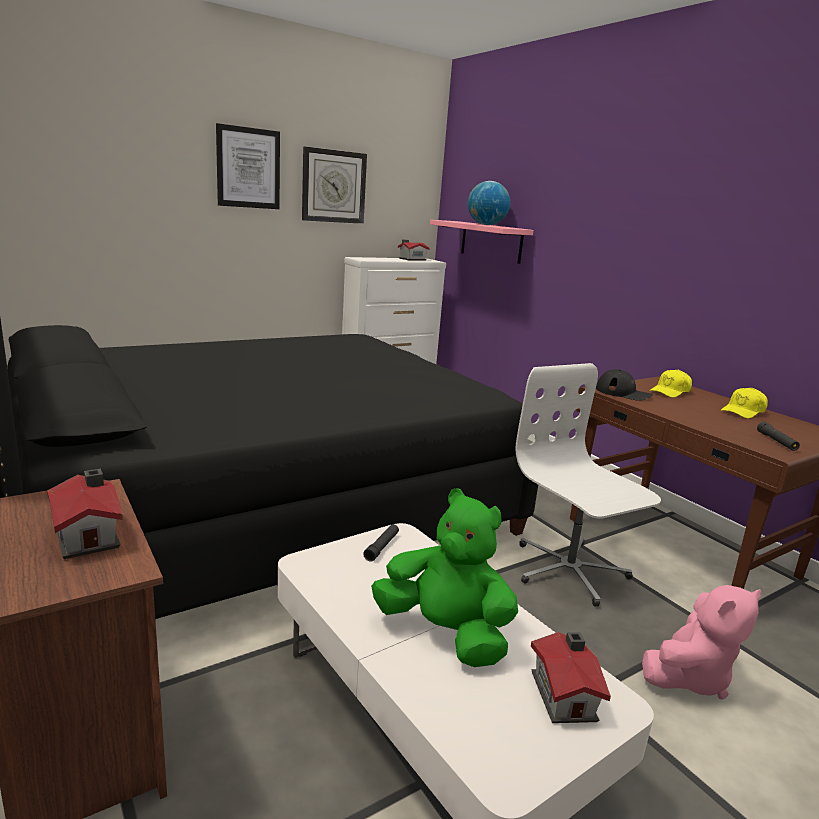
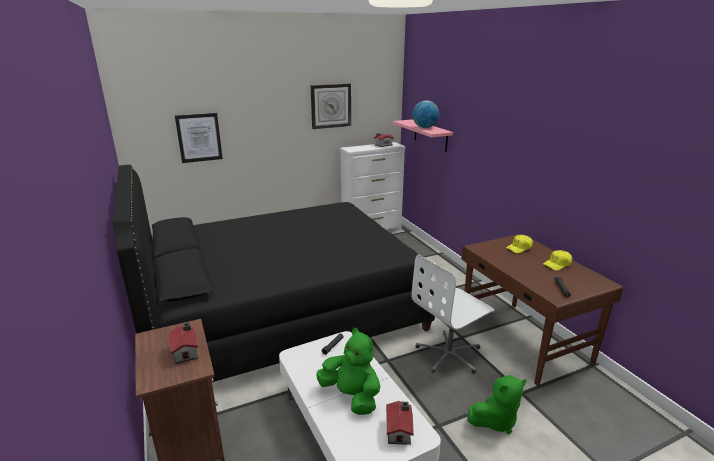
camera: 10 degrees right, 5 degrees up
(248, 168) = (278, 103): picture -> picture (199, 137)
(569, 570) = (449, 354): white office chair -> white office chair turned 105 degrees counterclockwise
(623, 393) = (487, 250): black cap -> none
(689, 676) = (495, 420): pink plush toy -> green plush toy

